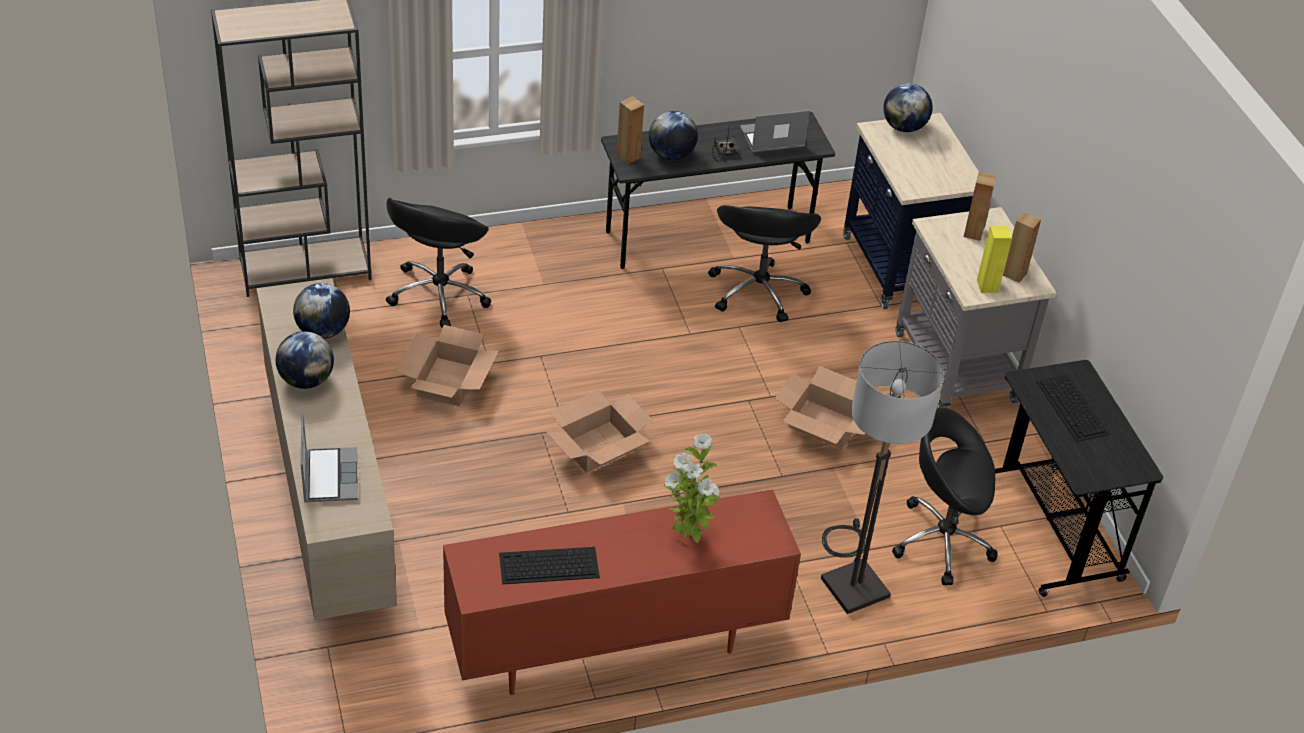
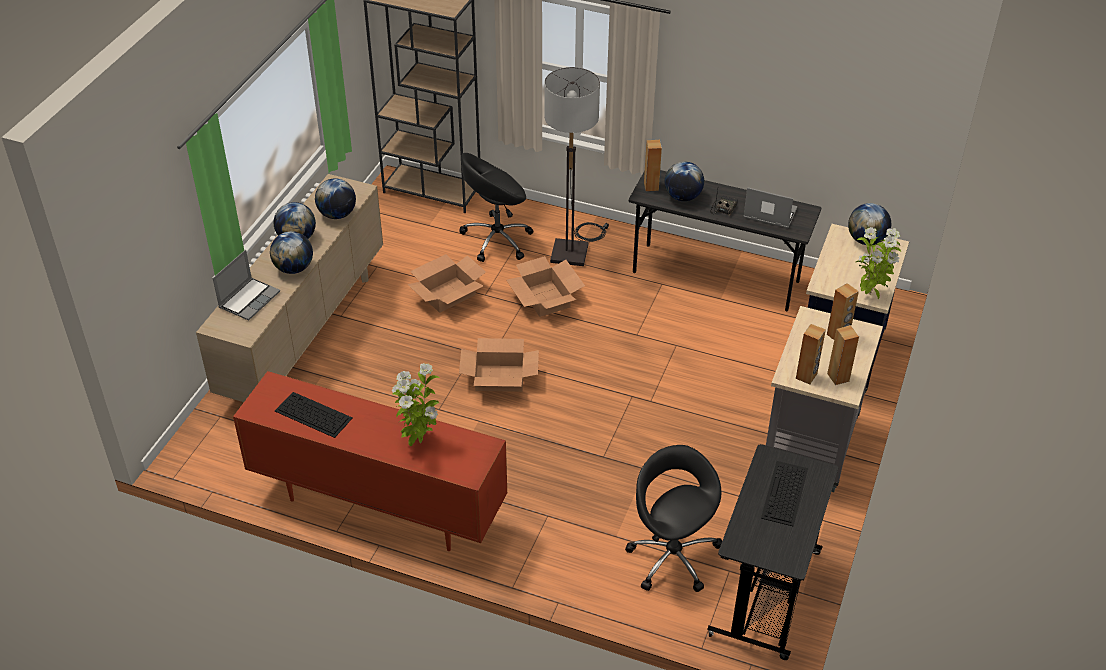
camera: 40 degrees right, 0 degrees up
(342, 416) = (294, 268): none -> globe
(757, 294) = (713, 329): black office chair -> none
(824, 424) = (669, 437): cardboard box -> cardboard box (545, 298)
(852, 574) = (583, 545): floor lamp -> floor lamp (576, 248)
(962, 181) = (870, 295): none -> potted plant
(987, 286) = (806, 376): yellow speaker -> brown speaker

